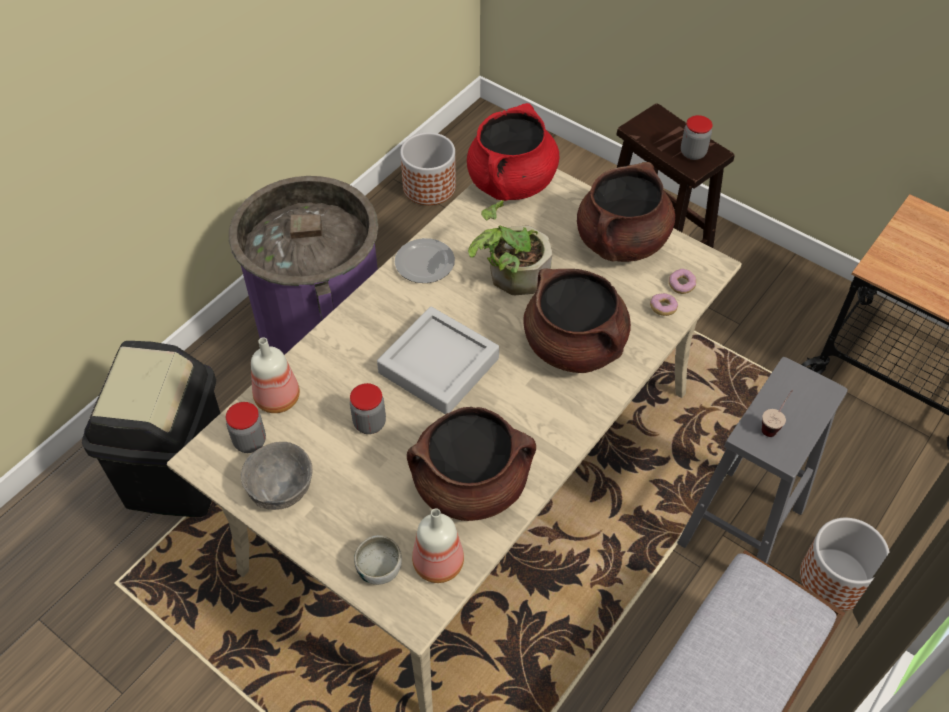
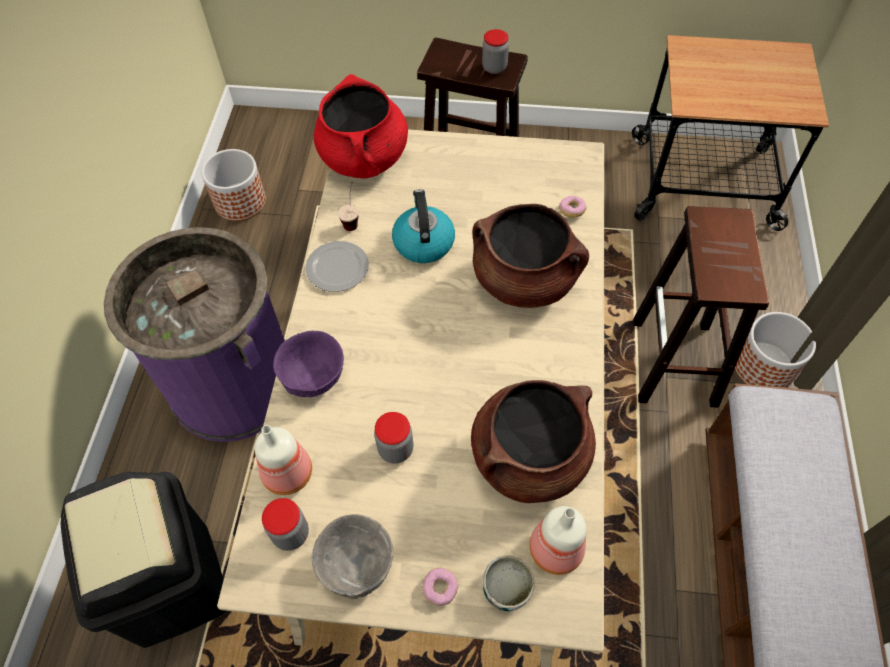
camera: 30 degrees left, 5 degrees up
(346, 337) = (313, 377): none -> purple bowl
(439, 365) = (420, 359): grey tray -> none
(510, 274) = (423, 242): potted plant -> kettle
(621, 242) = (496, 168): brown cooking pot -> none
(681, 285) = (571, 184): donut -> donut (440, 588)
(740, 528) = (674, 364): grey stool -> brown stool
(773, 424) = (722, 267): cup -> cup (352, 219)

